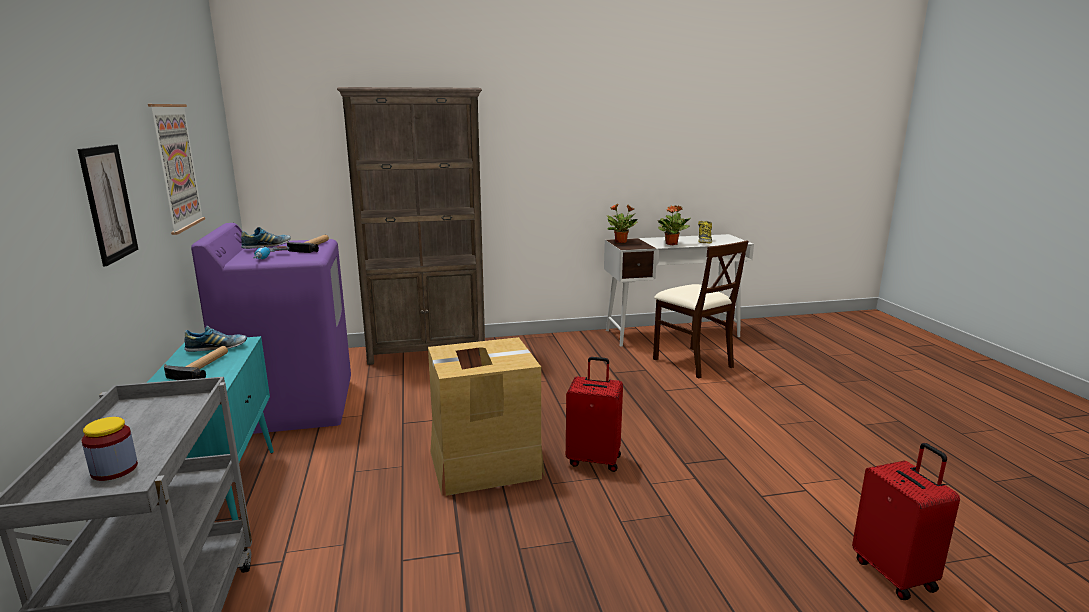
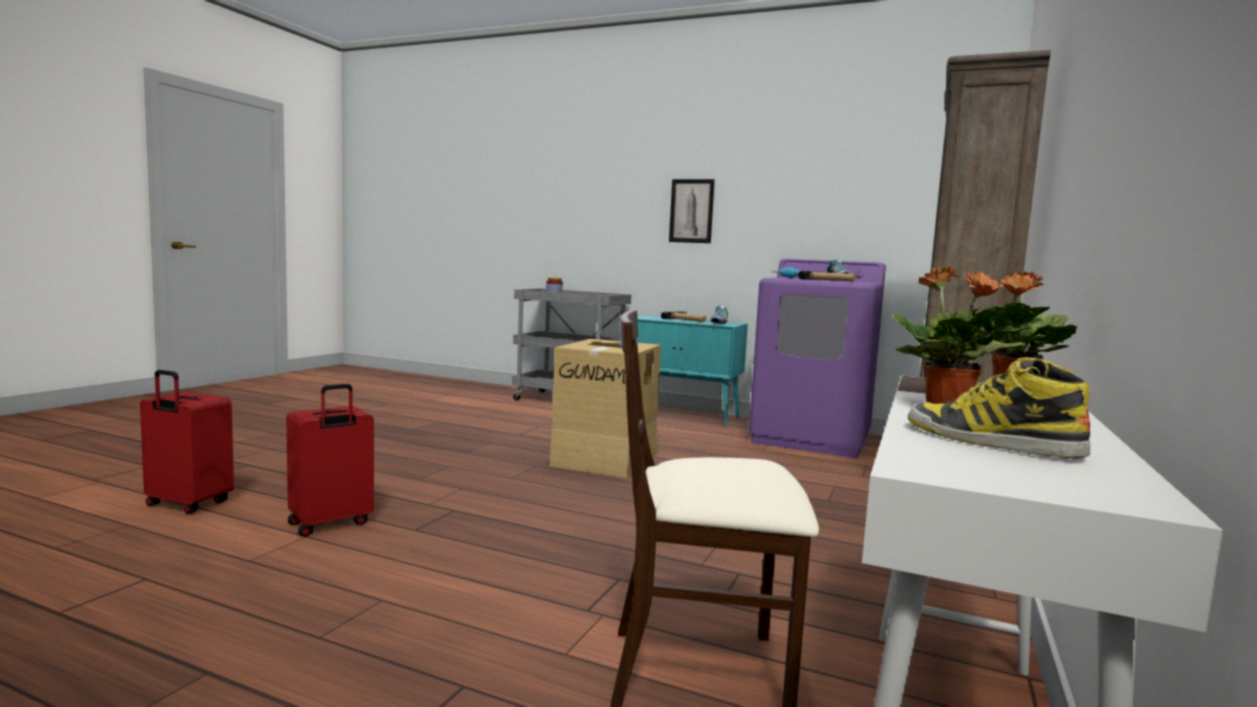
camera: 125 degrees right, 10 degrees down
(176, 167) = (811, 202): picture -> none
(594, 460) = (538, 485): red suitcase -> red suitcase (330, 524)

